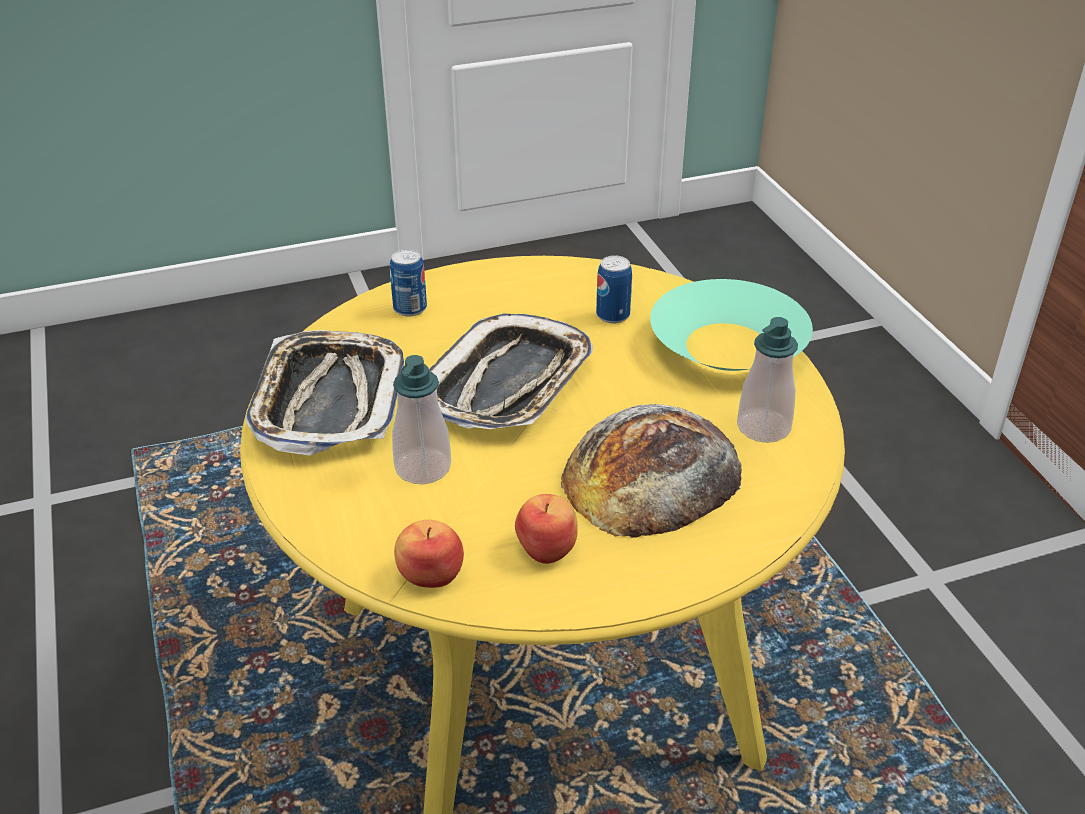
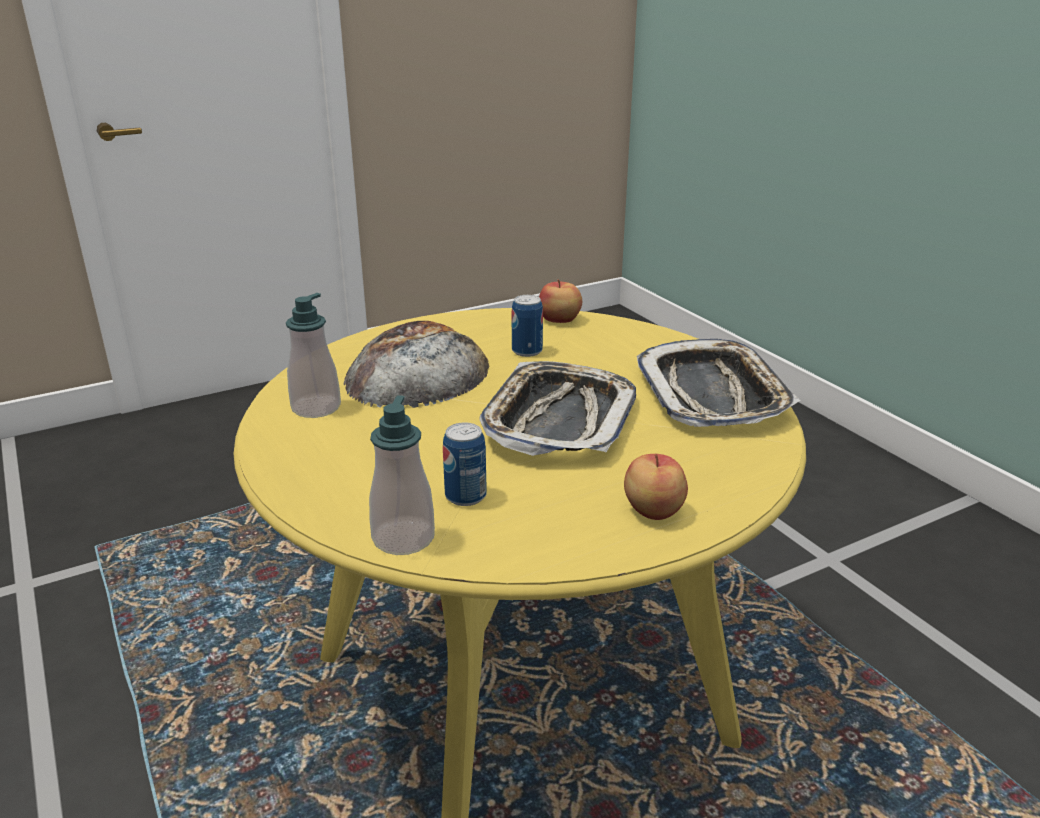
camera: 170 degrees right, 10 degrees down
(410, 308) = (709, 481): can -> can (527, 351)
(423, 468) = (598, 362): soap dispenser -> soap dispenser (403, 538)
(547, 548) = (488, 334): apple -> apple (652, 510)
(728, 346) = (331, 473): turquoise bowl -> none

